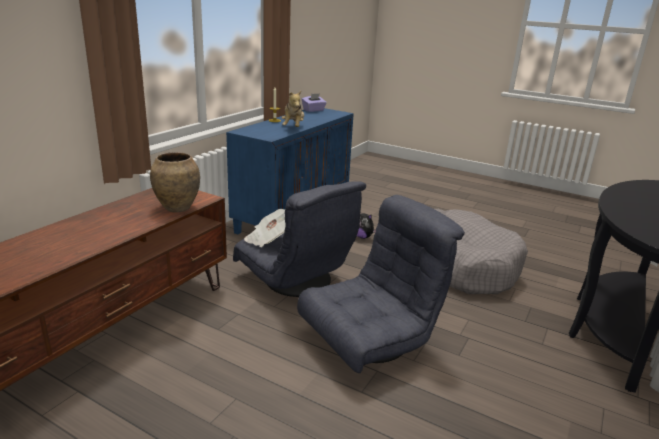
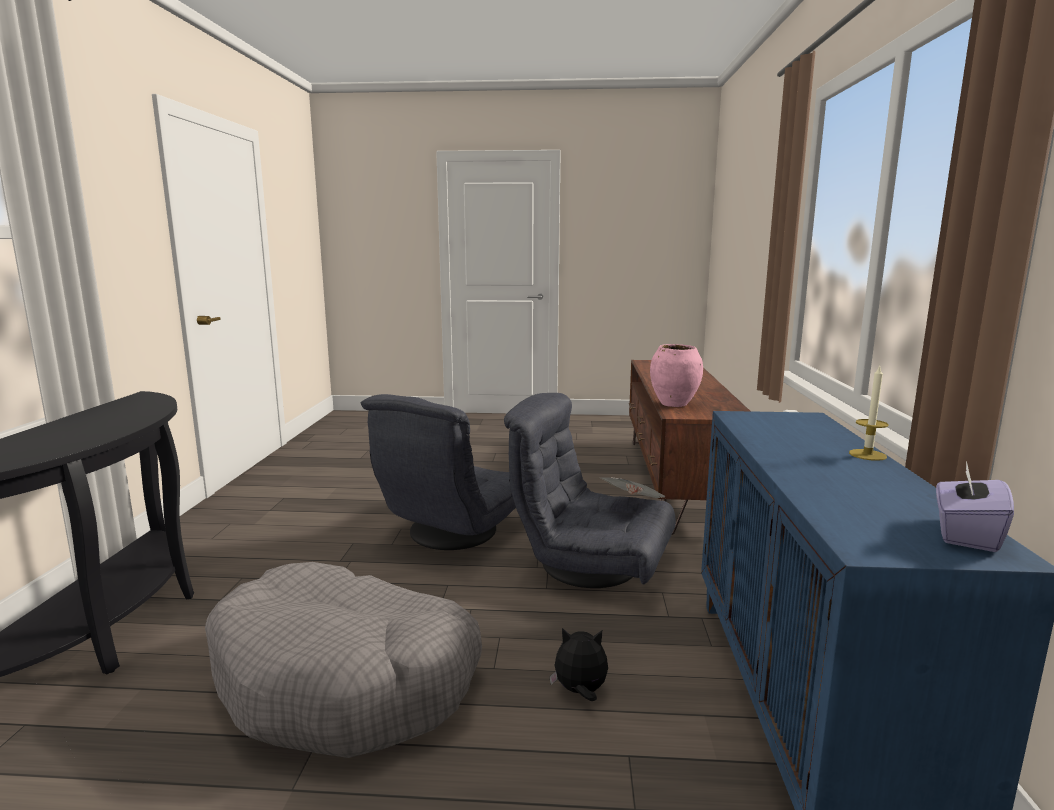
camera: 155 degrees right, 10 degrees down
(177, 208) = (674, 404): brown vase -> pink vase
(293, 127) = (776, 444): plush toy -> none

